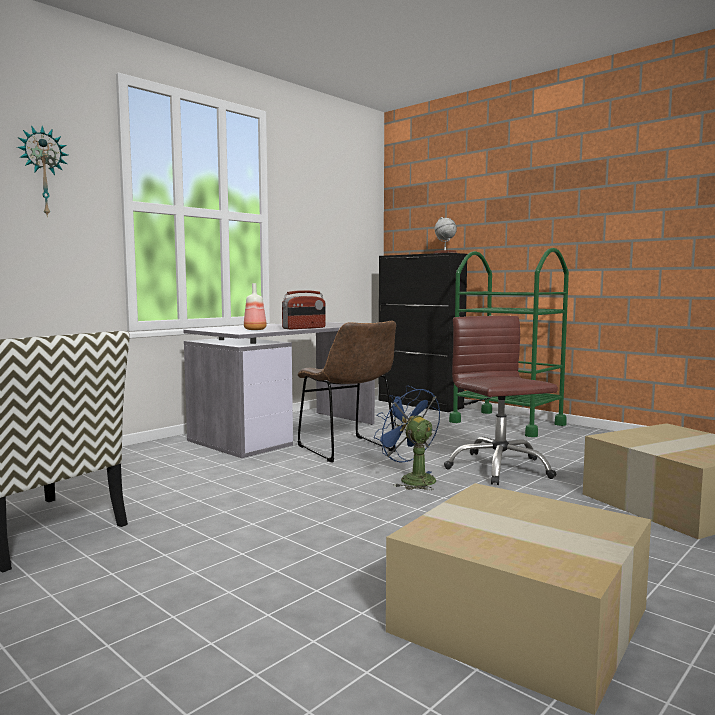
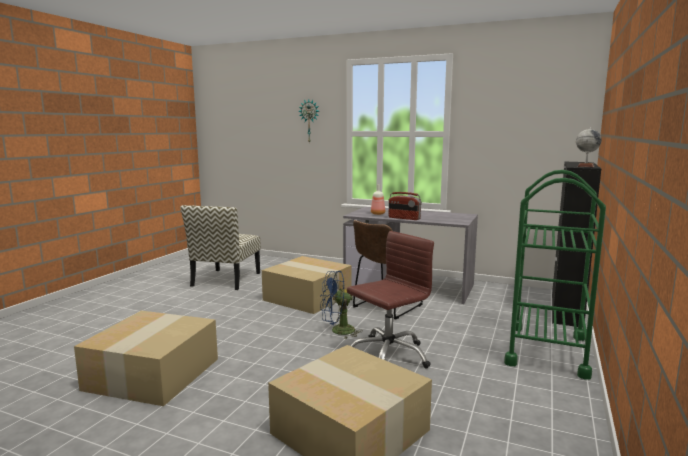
camera: 70 degrees right, 5 degrees up
(254, 479) = (309, 297): none -> cardboard box
(411, 479) = (338, 331): blue fan -> blue fan turned 135 degrees counterclockwise

